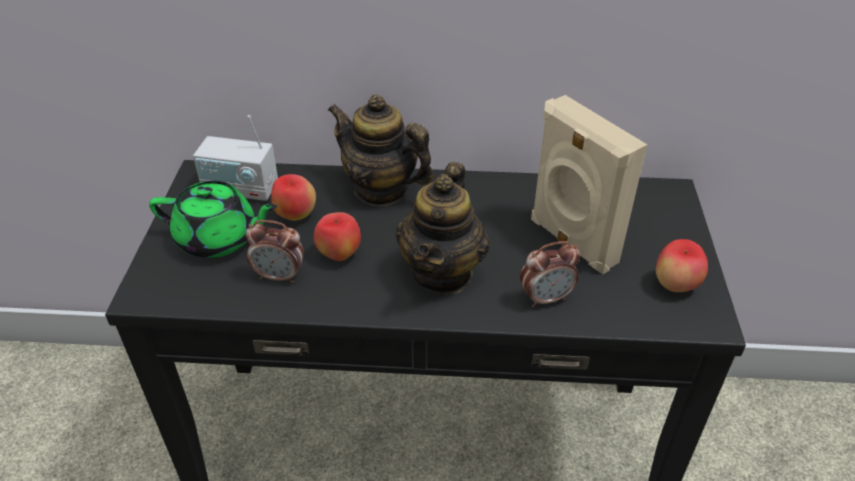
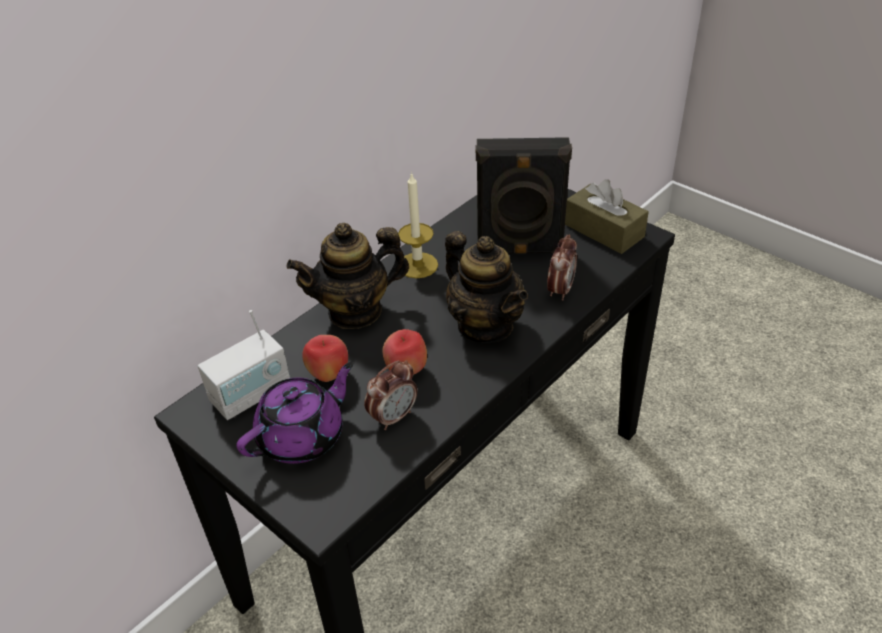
camera: 50 degrees left, 0 degrees up
(219, 239) = (303, 436): green teapot -> purple teapot
(475, 192) = (418, 265): none -> candle
(570, 242) = (519, 250): beige speaker -> black speaker
(675, 286) = (604, 231): apple -> brown tissue box

